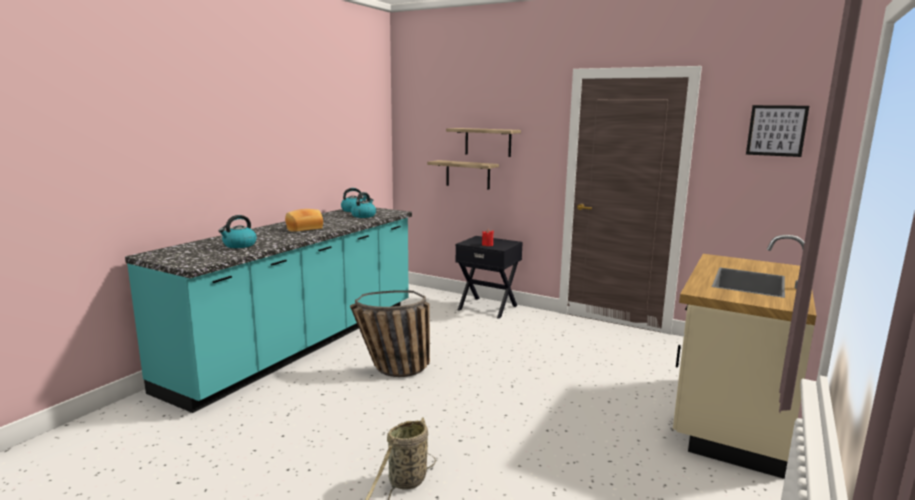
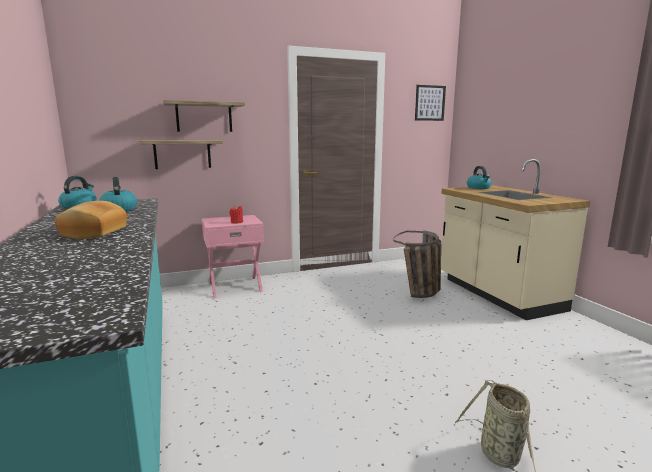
camera: 50 degrees left, 0 degrees up
(239, 245) = (72, 271): kettle -> kettle (479, 188)
(390, 370) = (273, 376): basket -> basket (420, 294)
(488, 307) = (235, 286): black nightstand -> pink nightstand

